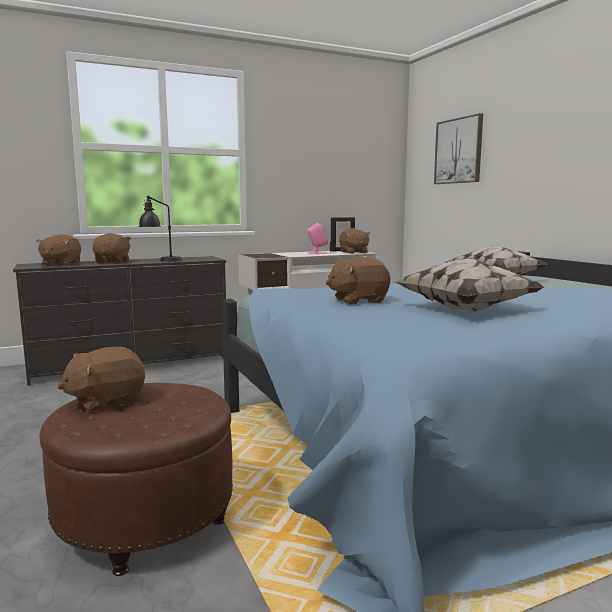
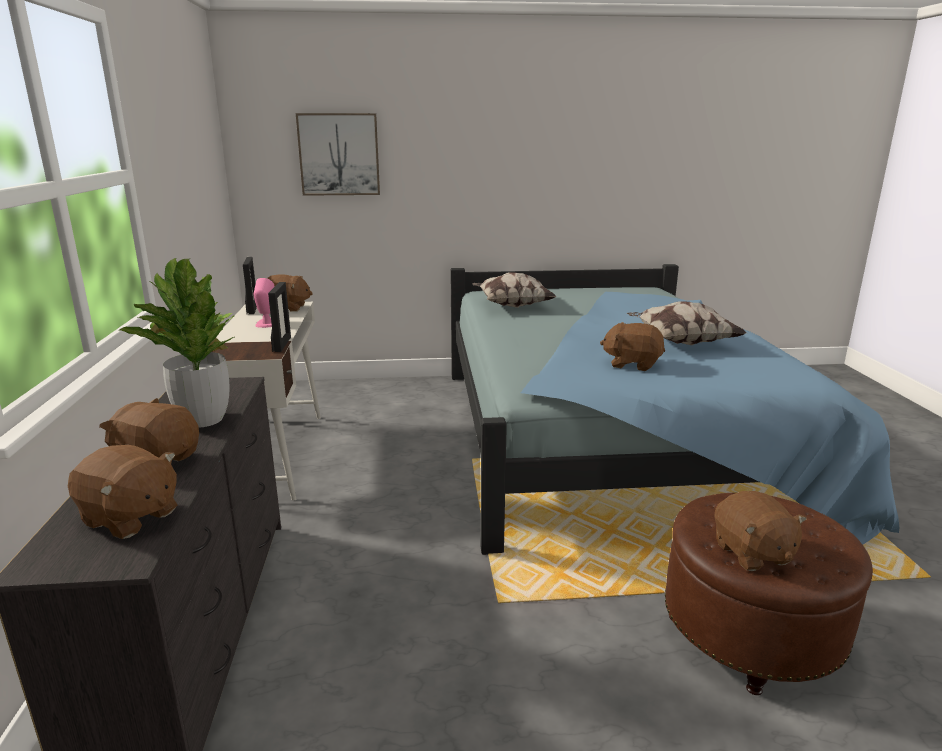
camera: 70 degrees left, 10 degrees up
(161, 260) = (203, 419): black table lamp -> potted plant
(280, 256) = (282, 344): none -> picture frame
(358, 301) = (632, 364): brown plush toy -> brown plush toy turned 105 degrees clockwise

